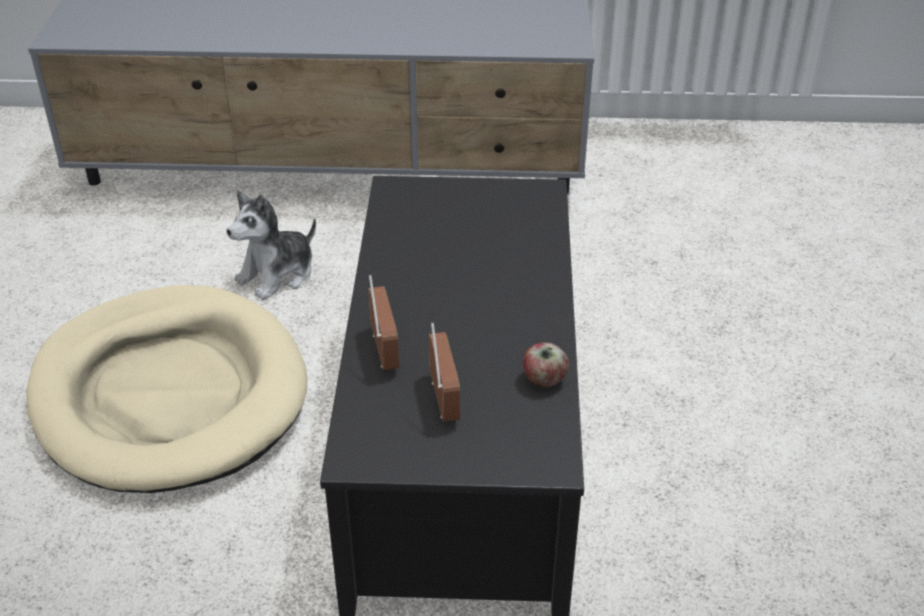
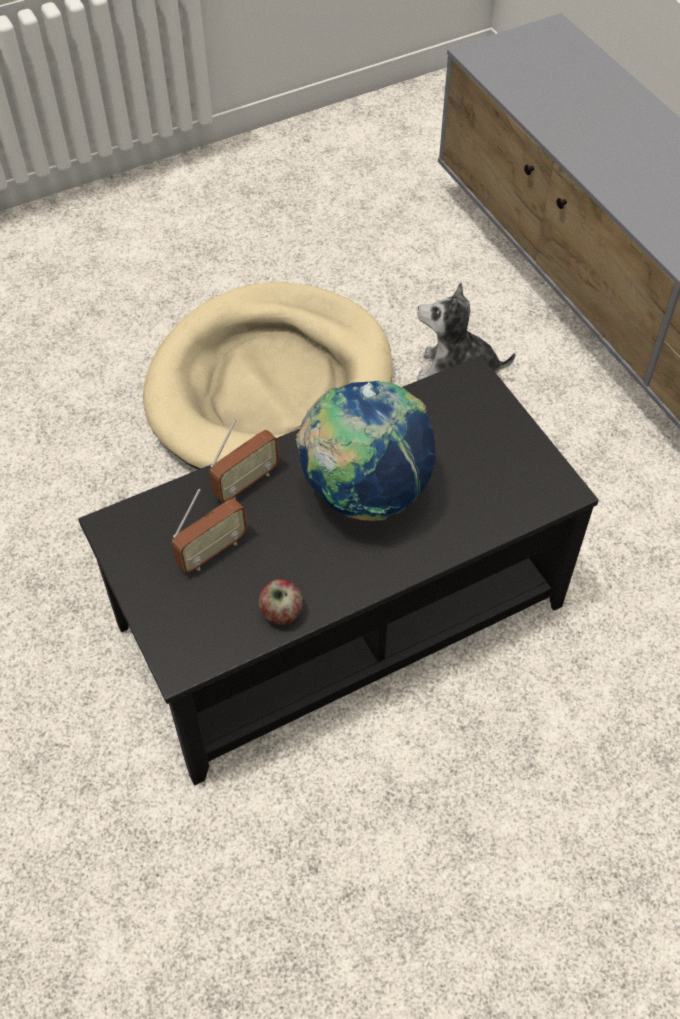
camera: 60 degrees right, 15 degrees up
(458, 287) = (364, 493): none -> globe

